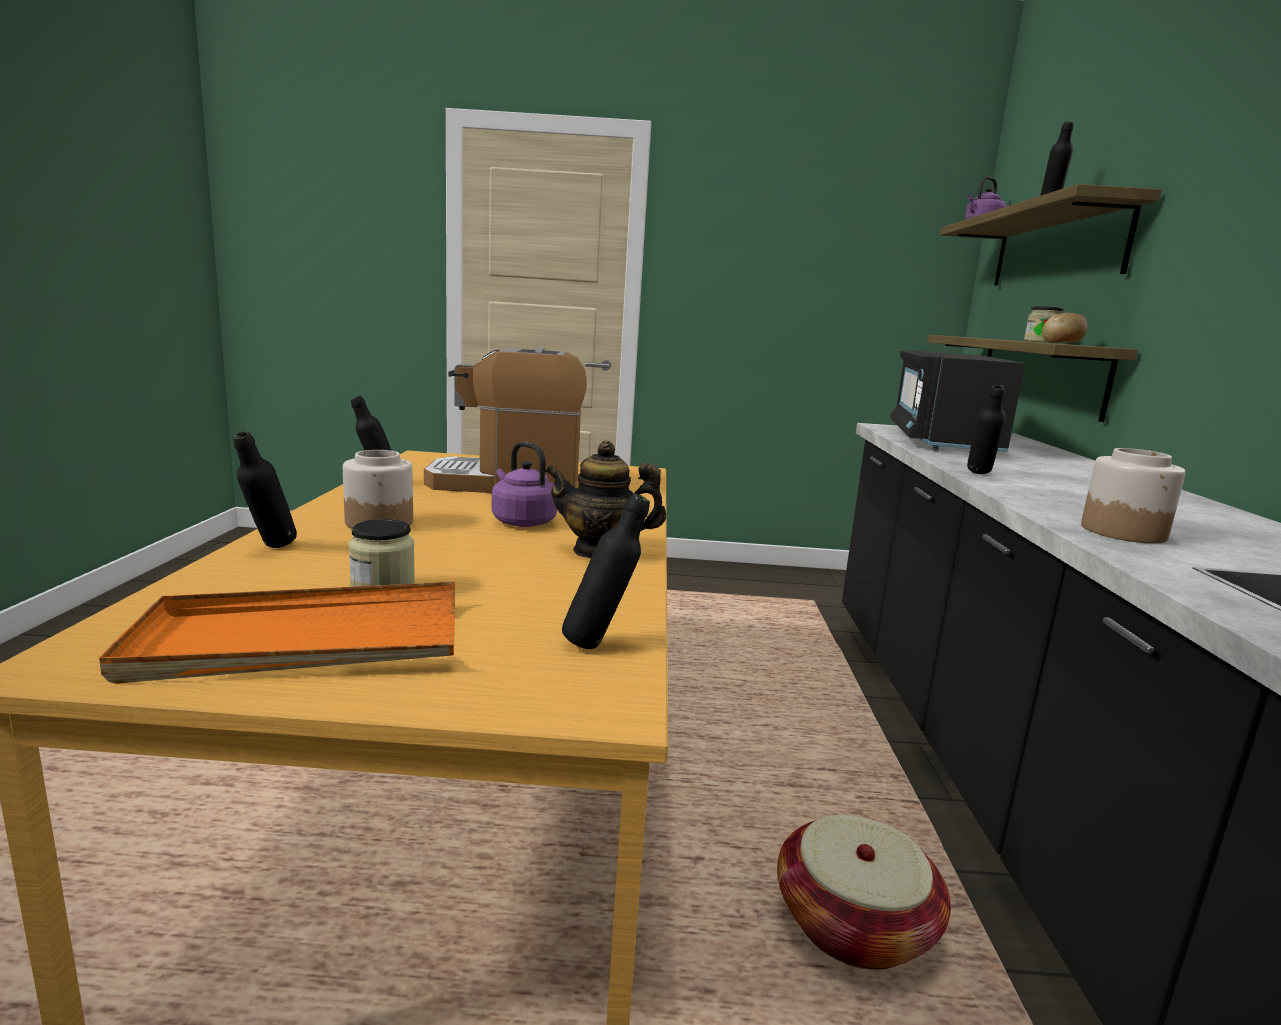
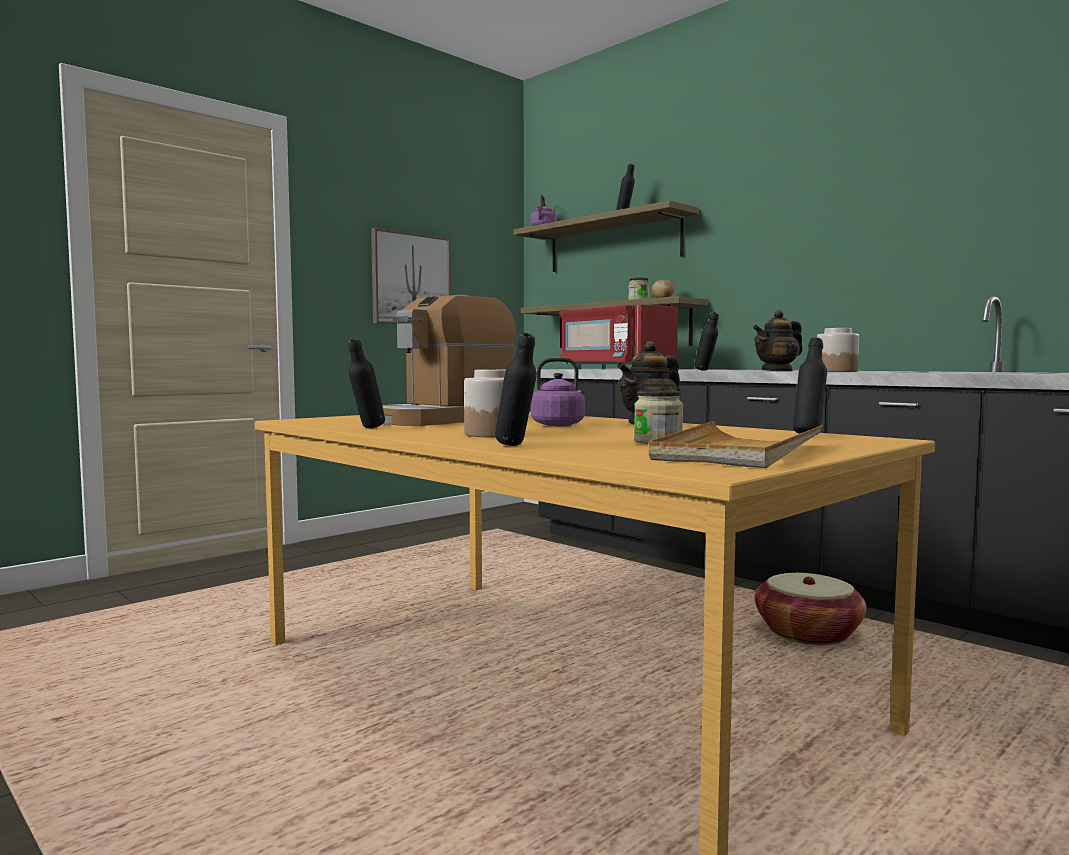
camera: 45 degrees left, 10 degrees down
(301, 641) = (738, 452): orange tray -> beige tray
(788, 295) = (410, 279): none -> picture
(942, 441) = (614, 369): black microwave -> red microwave
(1060, 503) = (777, 371): none -> teapot

